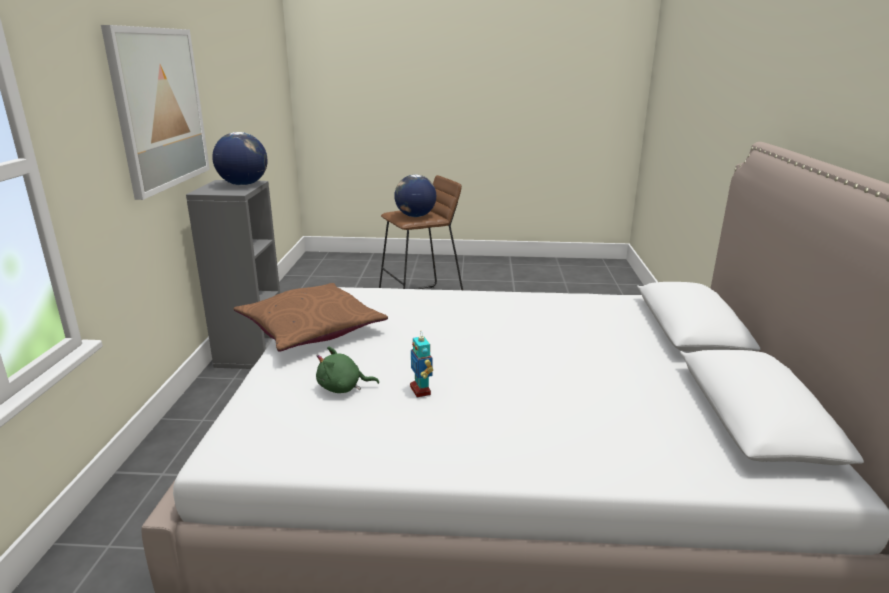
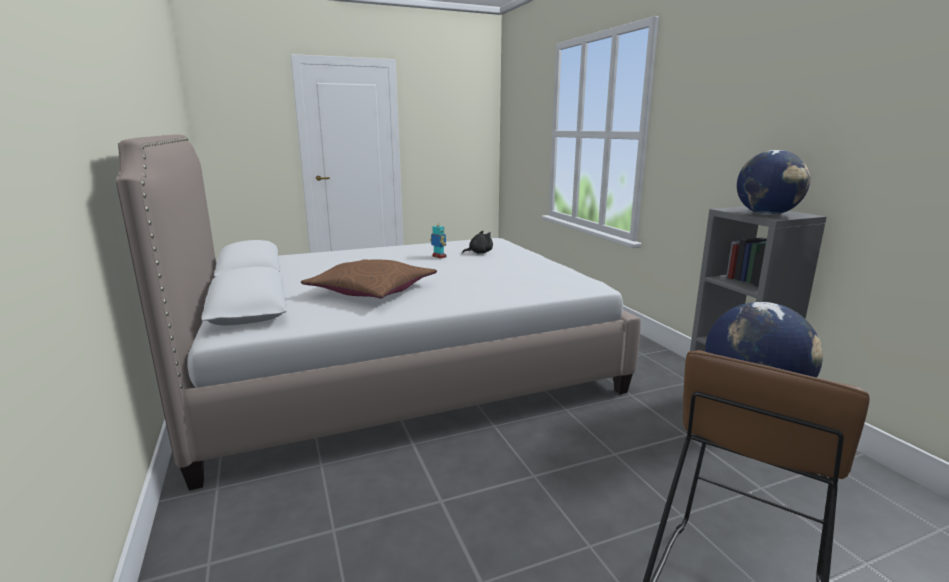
camera: 155 degrees right, 5 degrees down
(160, 108) = (772, 117): picture -> none
(310, 329) = (545, 265): brown pillow -> brown pillow (372, 291)
(343, 388) = (479, 253): green plush toy -> black plush toy

